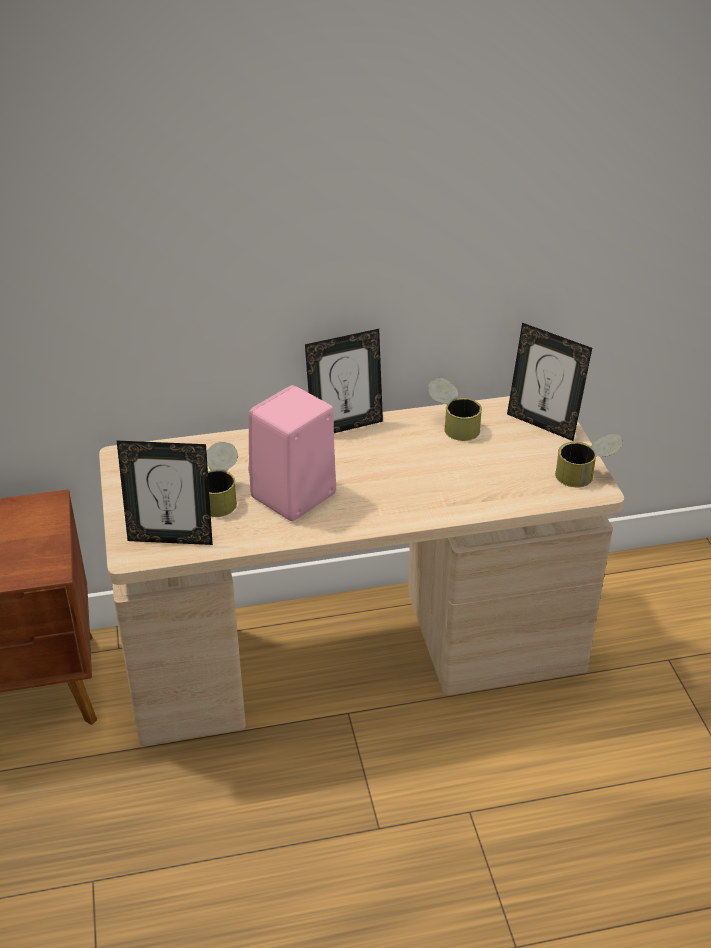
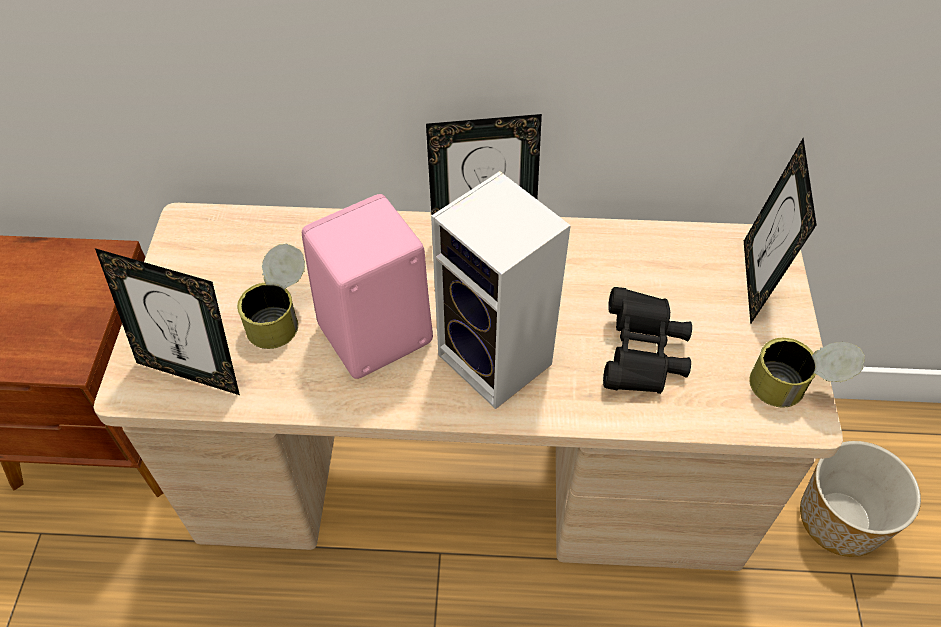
camera: 15 degrees right, 15 degrees up
(386, 495) = (499, 361): none -> speaker
(453, 425) = (629, 259): can -> none
(481, 476) = (642, 355): none -> black binoculars
(542, 424) = (756, 282): picture frame -> picture frame turned 45 degrees clockwise
(650, 628) = (838, 520): none -> planter

